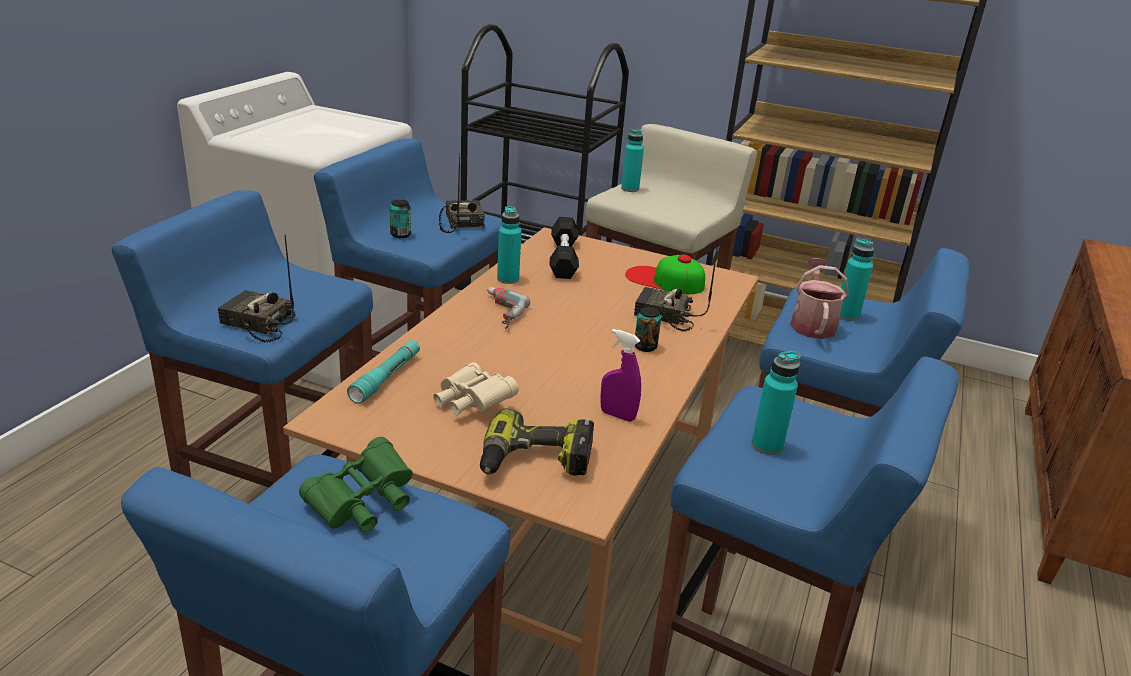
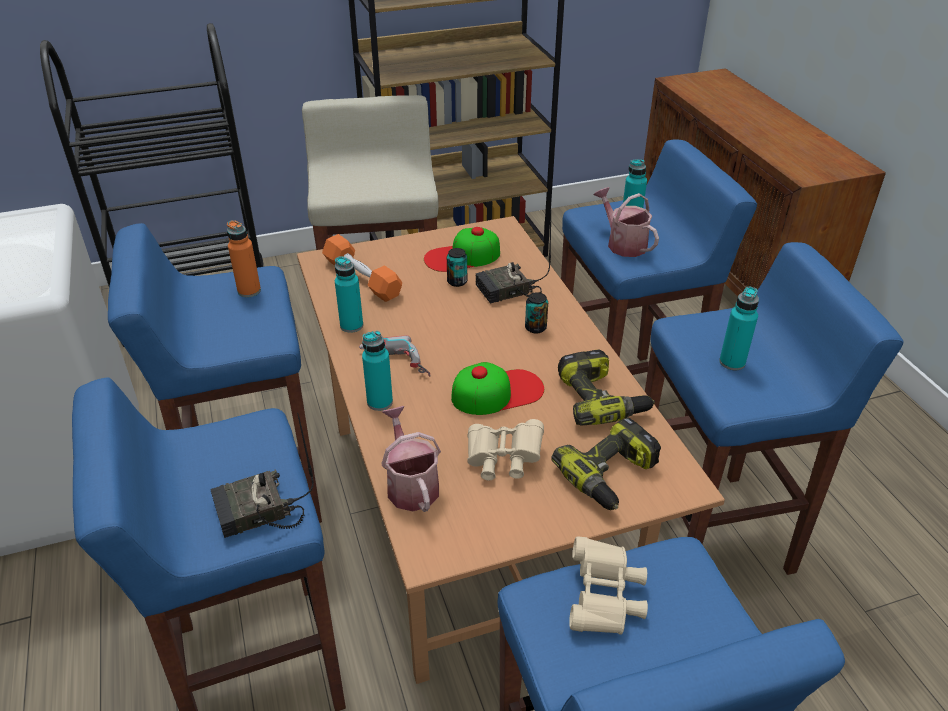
camera: 40 degrees left, 10 degrees up
(363, 504) = (604, 599): green binoculars -> beige binoculars
(386, 378) = (410, 484): turquoise flashlight -> watering can
(400, 235) = (219, 336): can -> can (457, 281)
(461, 222) = (249, 291): radio -> orange bottle
(542, 366) = (497, 392): none -> cap
(563, 259) = (362, 278): black dumbbell -> orange dumbbell
(617, 415) = (601, 399): purple spray bottle -> power drill
(630, 189) = (328, 177): turquoise bottle -> turquoise bottle (380, 402)

